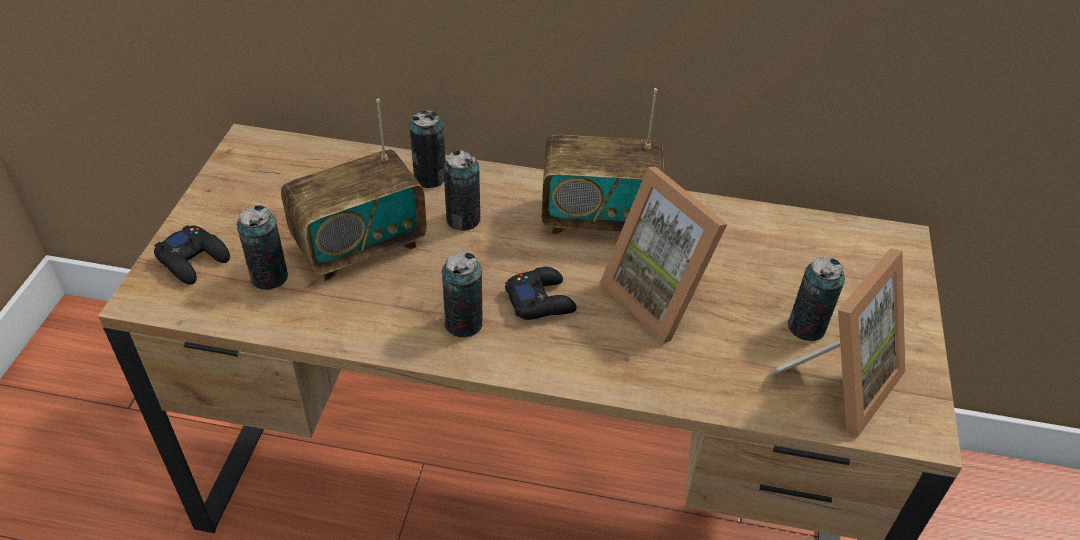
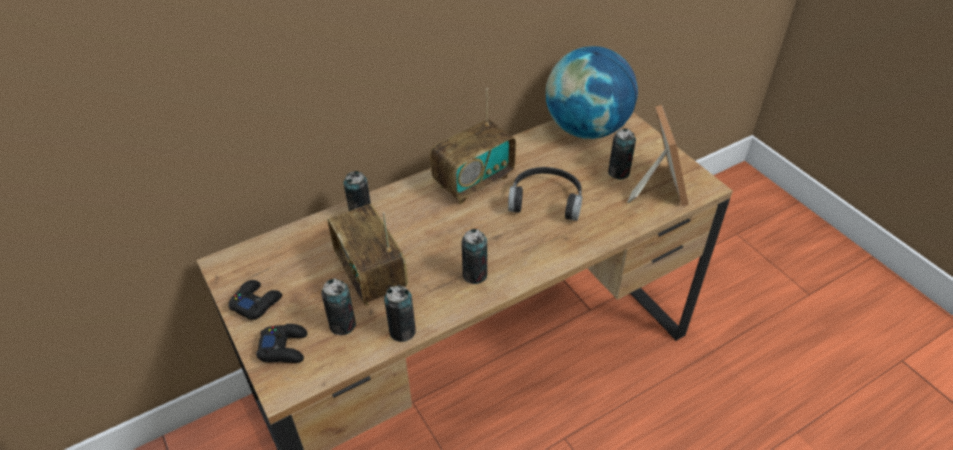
camera: 40 degrees left, 0 degrees up
(360, 246) = (371, 275): radio -> radio turned 135 degrees clockwise
(463, 219) = (407, 225): can -> can (402, 331)
(541, 300) = (496, 238): black game controller -> black game controller (256, 302)
(661, 296) = (546, 199): picture frame -> black headphones
(831, 245) = (586, 129): none -> globe

